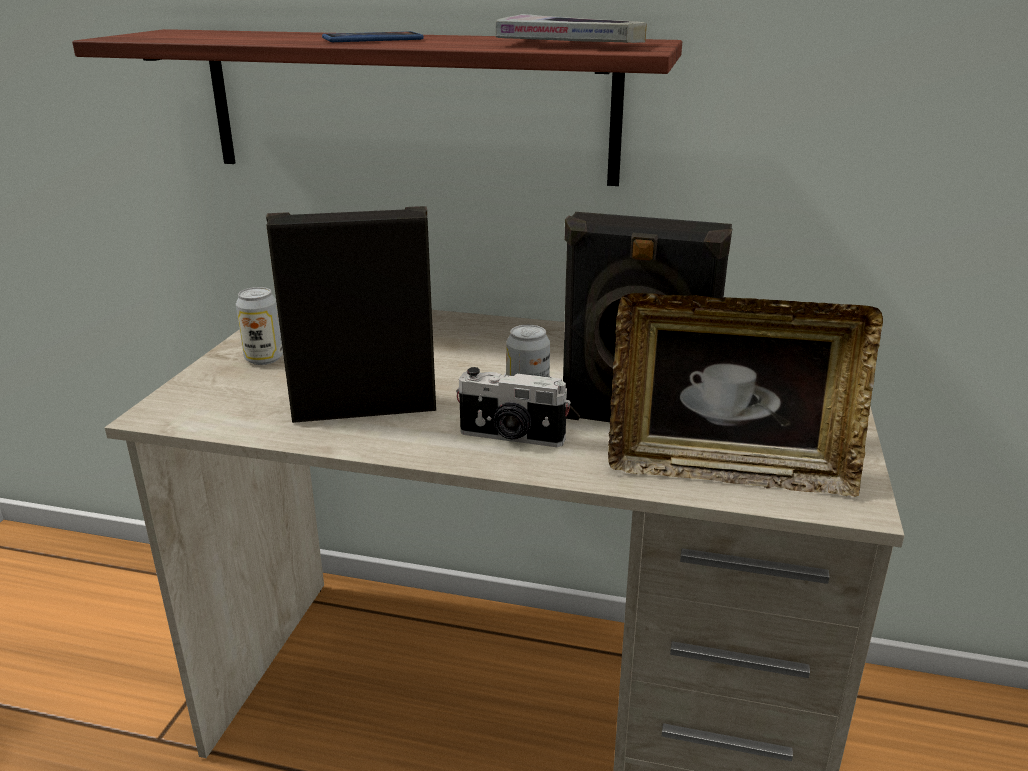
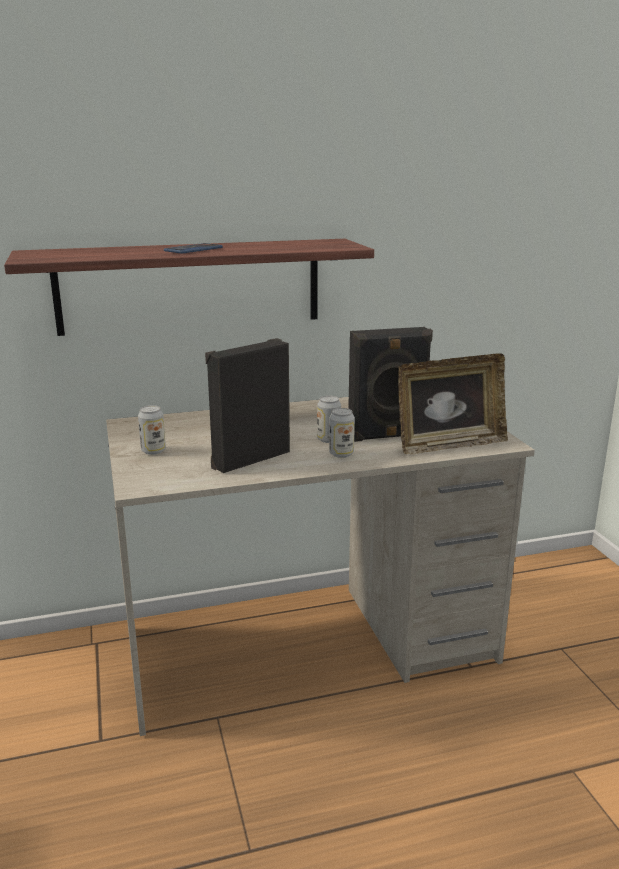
camera: 30 degrees left, 5 degrees down
(511, 437) = (341, 454): camera -> can
(571, 44) = (309, 245): book -> none

